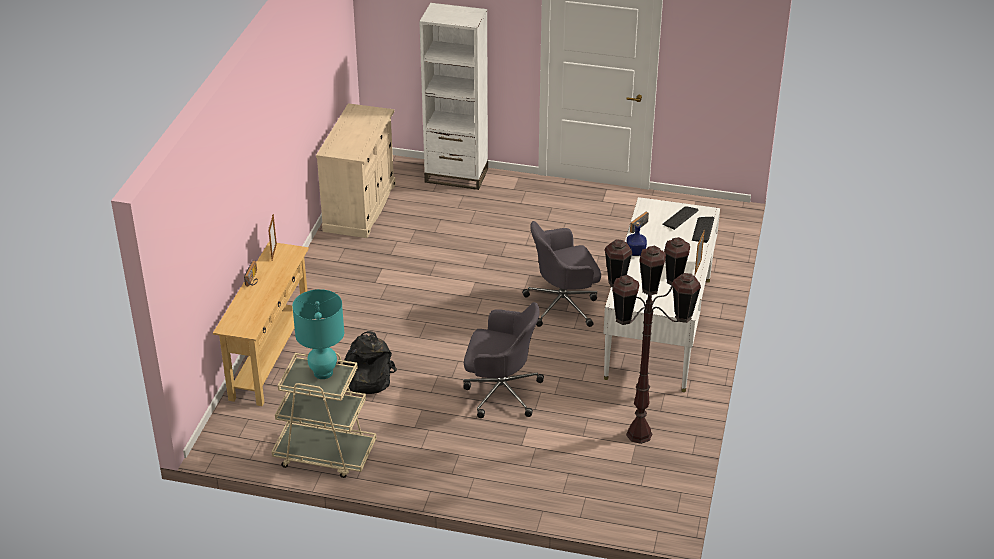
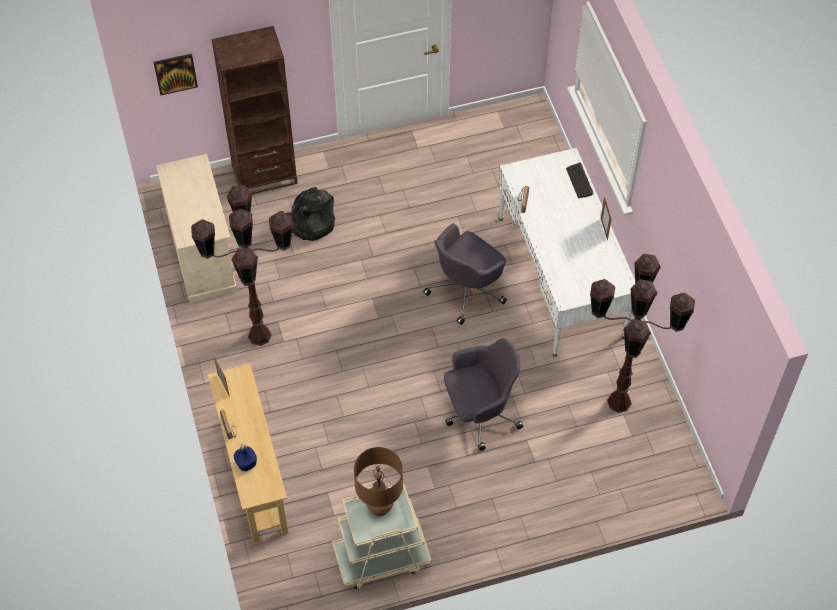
camera: 30 degrees left, 20 degrees up
(323, 373) = (380, 507): turquoise table lamp -> brown table lamp
(358, 272) = (259, 336): none -> brown floor lamp
(365, 378) = (355, 456): black backpack -> black backpack (309, 223)
(396, 31) = (175, 73): none -> picture
(456, 176) = (264, 175): white bookcase -> brown bookcase
(635, 252) = (542, 235): blue bottle -> blue bottle (246, 463)
(680, 218) = (551, 175): keyboard -> none

